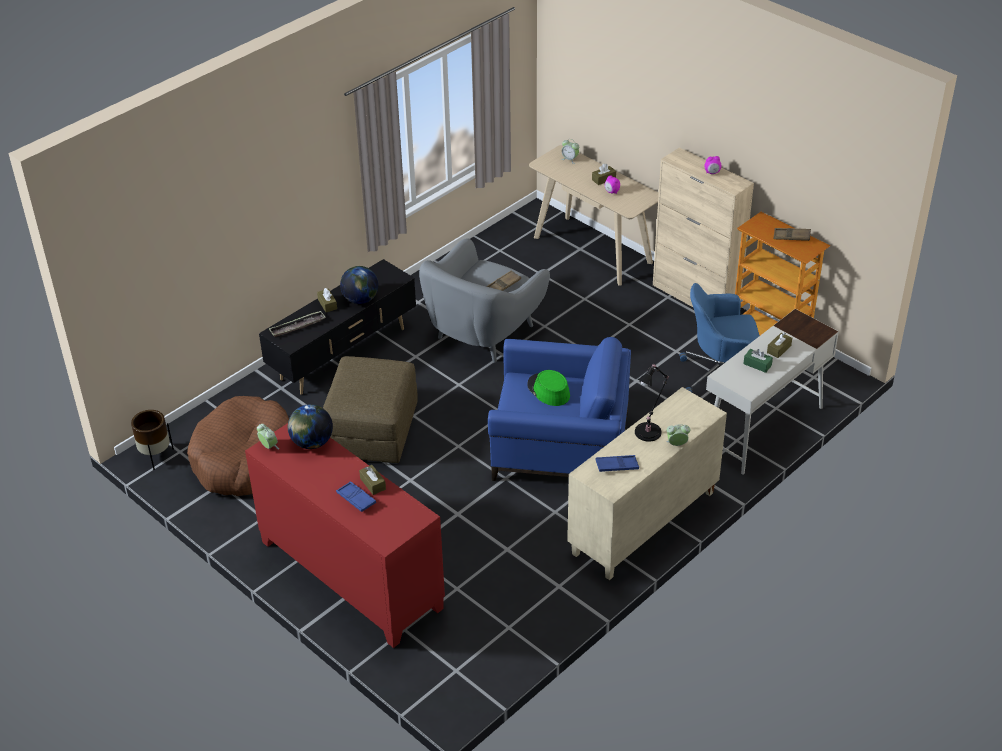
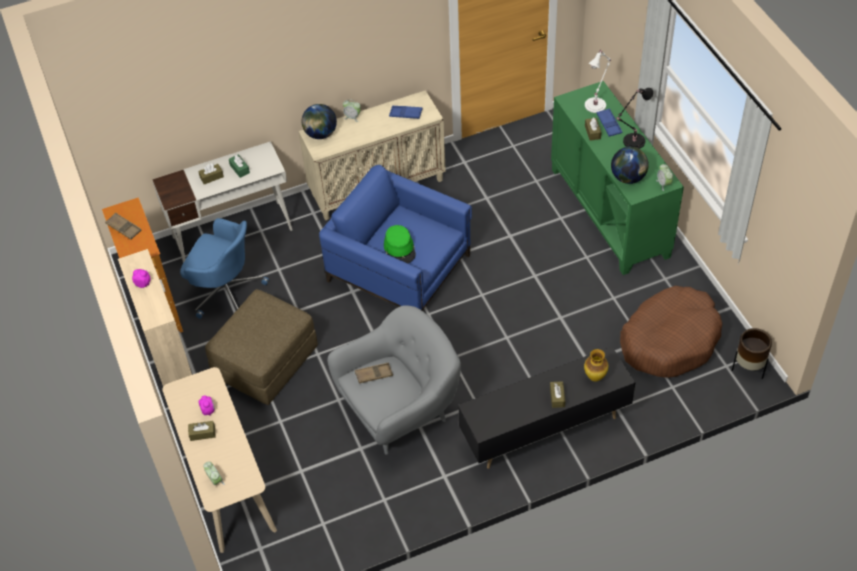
camera: 155 degrees left, 10 degrees up
(297, 326) = (595, 377): tray -> vase
(350, 575) = (610, 212): red cabinet -> green cabinet
(360, 299) = (522, 393): globe -> globe (320, 134)
(372, 430) = (548, 333): brown ottoman -> brown ottoman (265, 362)
(381, 521) = (596, 104): none -> white table lamp
(649, 431) = (364, 133): black table lamp -> black table lamp (632, 142)

